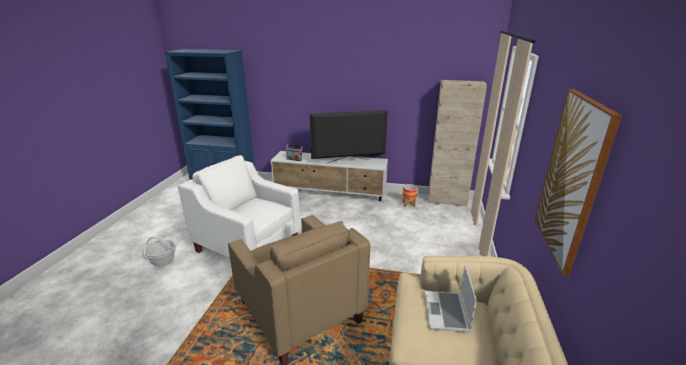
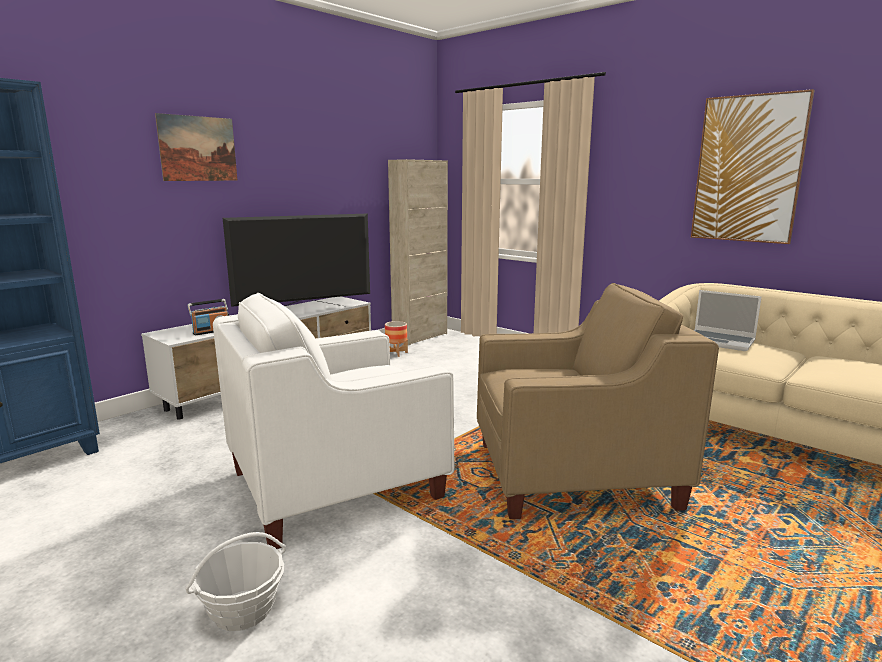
camera: 60 degrees left, 10 degrees down
(312, 72) = (198, 148): none -> picture
(349, 162) = (304, 310): television -> television turned 135 degrees counterclockwise

